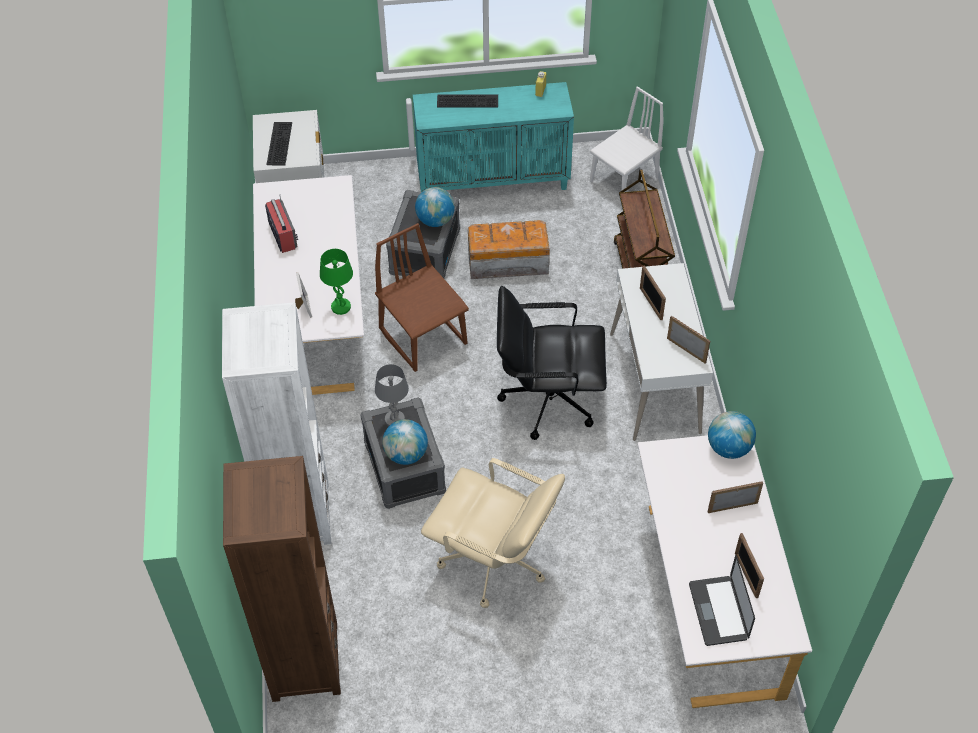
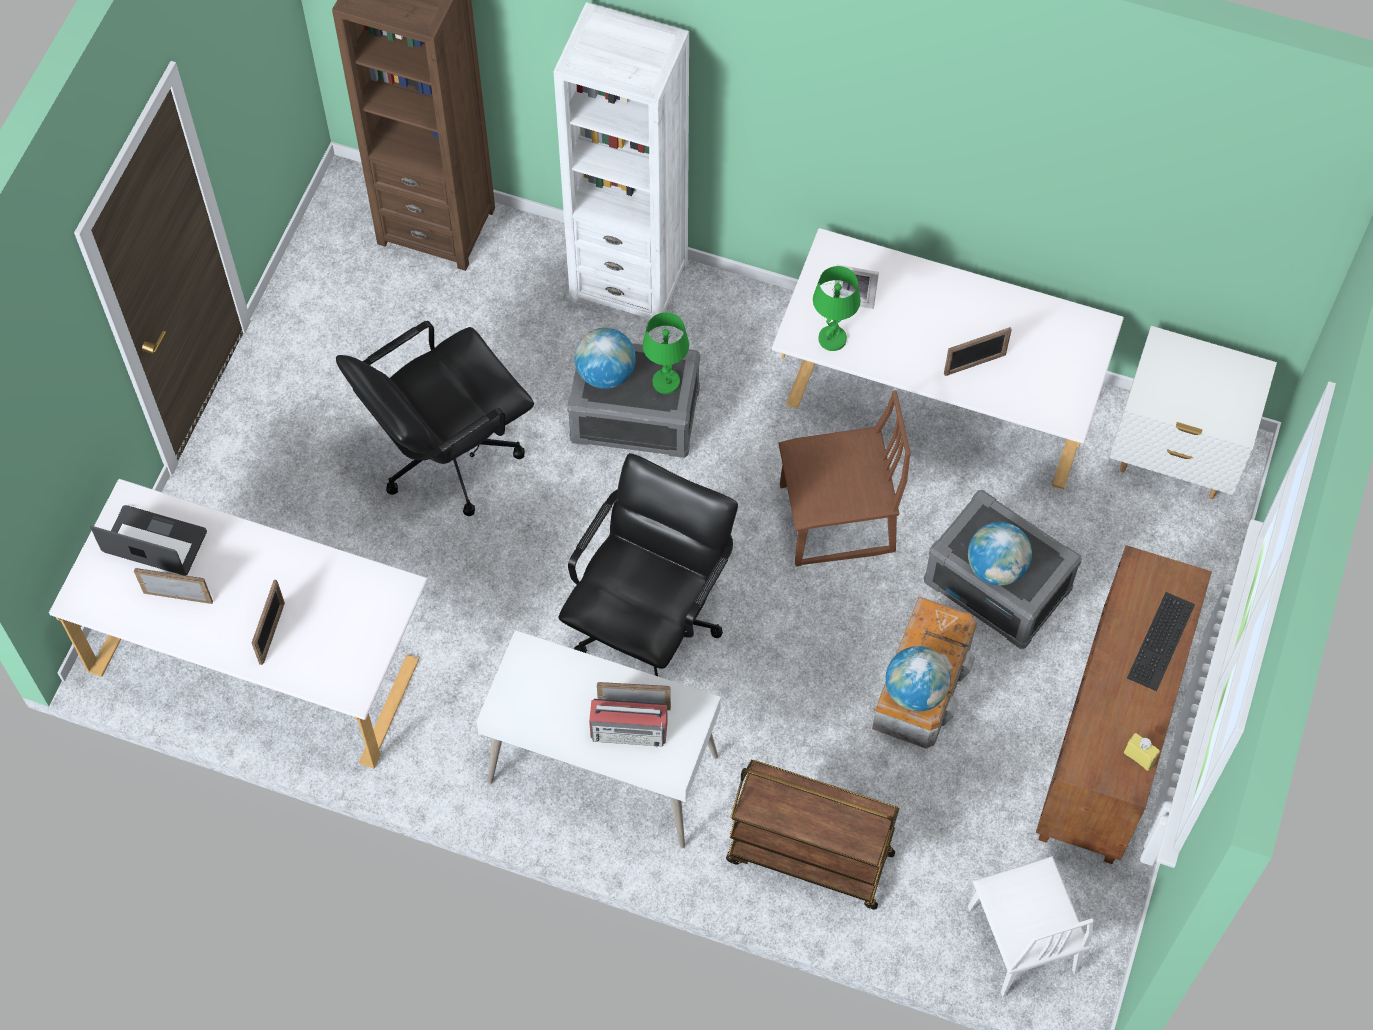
camera: 115 degrees right, 10 degrees up
(278, 143) = (1197, 374): keyboard -> none
(282, 234) = (1001, 318): radio -> radio (630, 731)
(394, 419) = (665, 382): grey table lamp -> green table lamp
(494, 179) = (1108, 744): turquoise cabinet -> brown cabinet
(494, 561) = (447, 455): beige office chair -> black office chair
(686, 350) = (530, 708): picture frame -> picture frame (975, 364)
(728, 448) = (354, 676): globe -> globe (915, 691)

